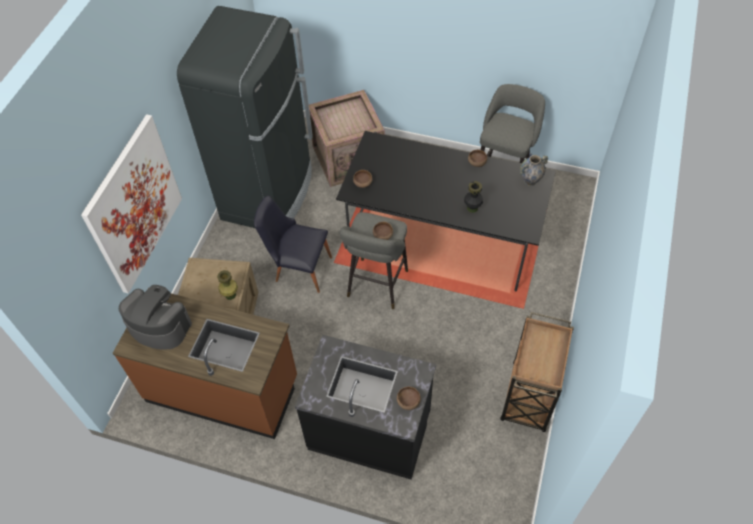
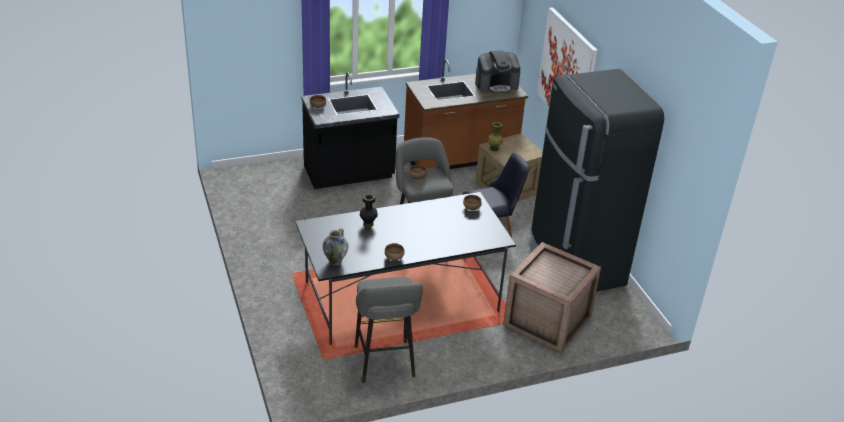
camera: 140 degrees right, 20 degrees down
(528, 398) = (253, 225): brown cart -> none

